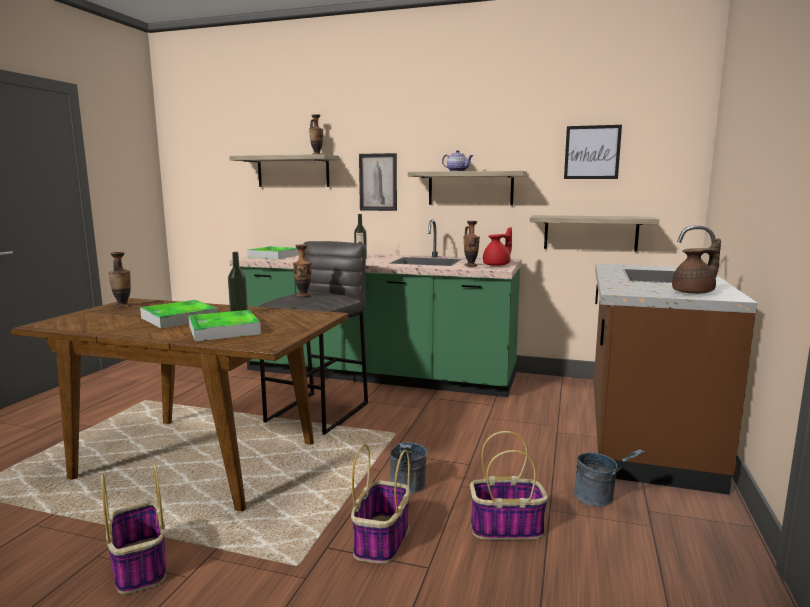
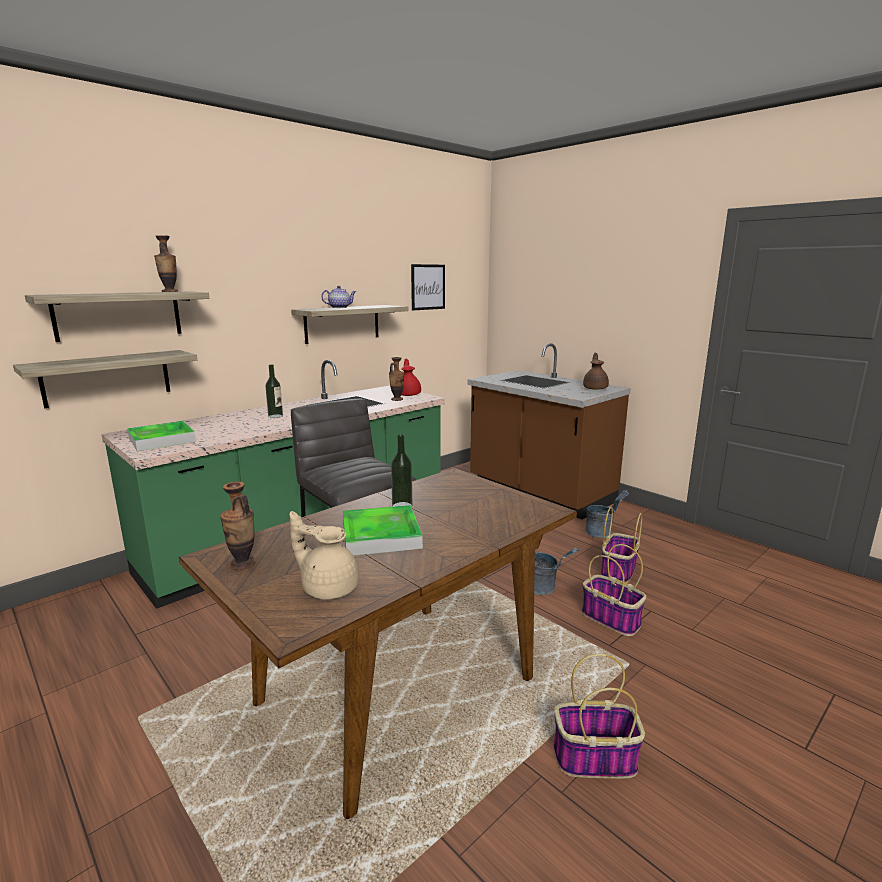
camera: 60 degrees left, 5 degrees up
(94, 322) = (328, 587): none -> beige teapot
(224, 330) = (469, 519): tray -> none
(303, 295) = (359, 468): vase -> none
(378, 182) = (246, 323): picture -> none
(590, 233) = (430, 354): shelf -> shelf (107, 378)

